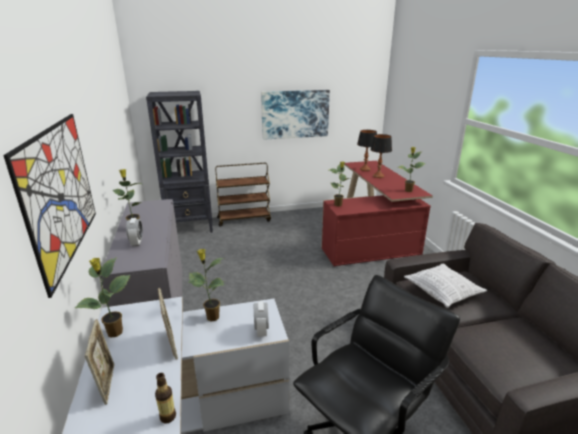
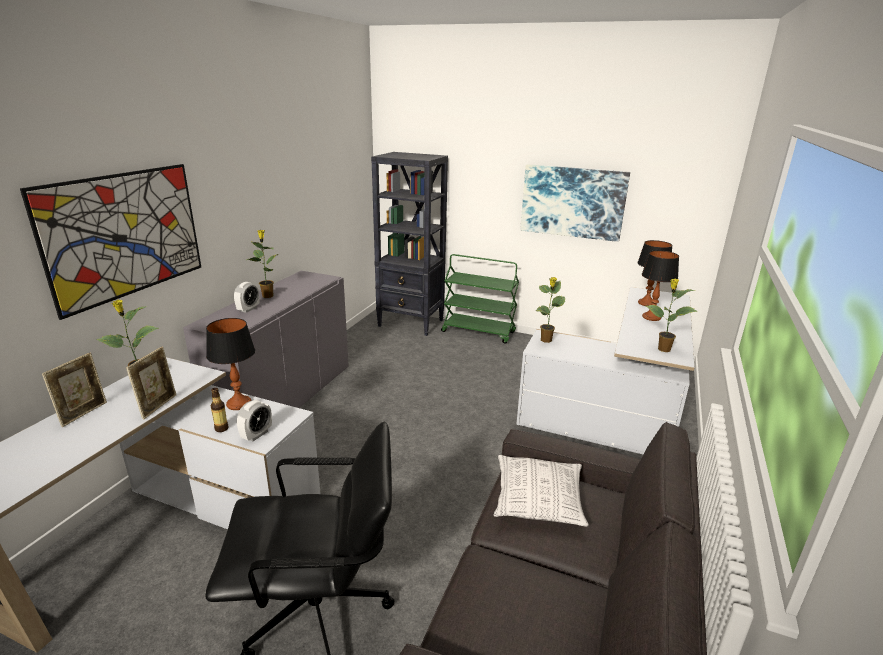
camera: 35 degrees right, 0 degrees up
(168, 417) = (76, 456): bottle -> bottle (221, 428)
(212, 317) = (239, 404): potted plant -> table lamp
(244, 219) = (479, 332): brown cart -> green cart
(370, 238) = (617, 409): red desk -> white desk

